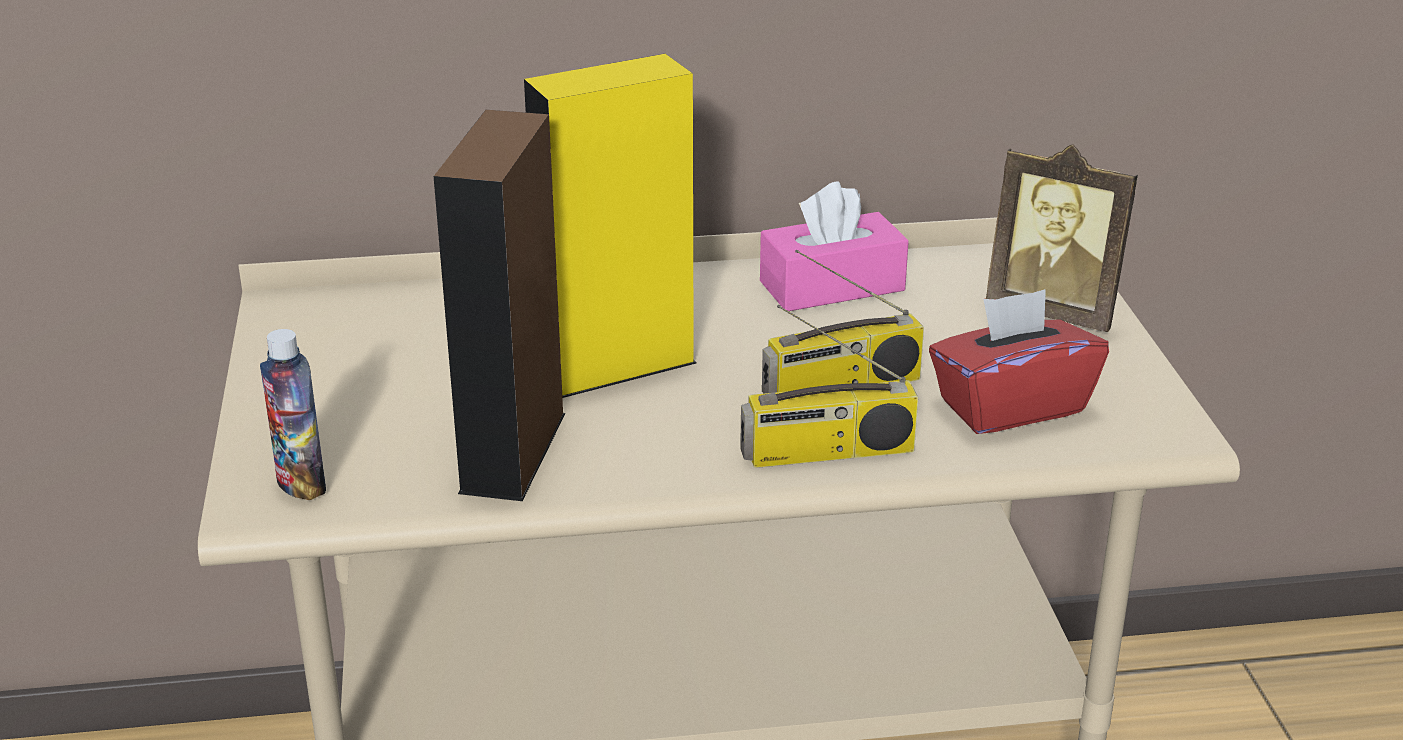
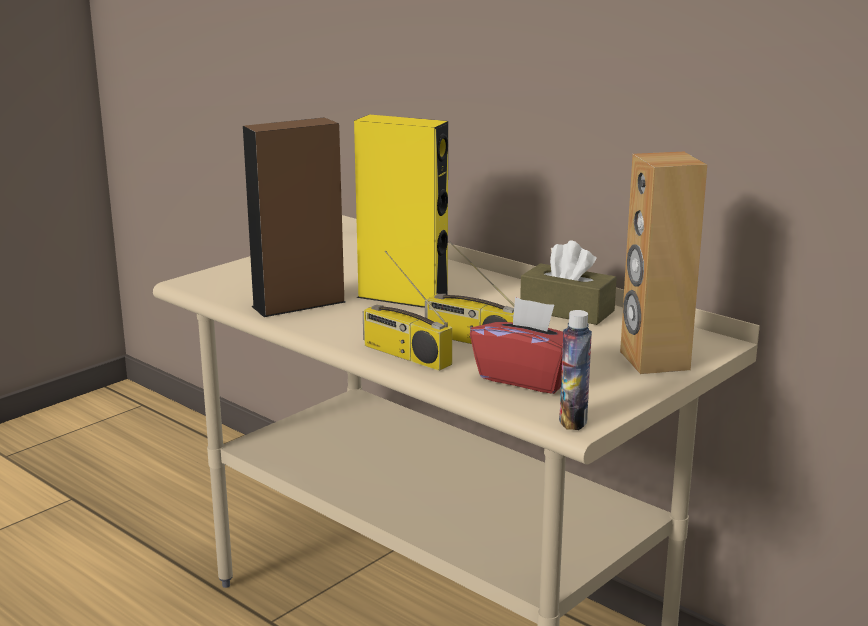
camera: 50 degrees right, 10 degrees down
(301, 484) = (216, 283): bottle -> bottle (573, 421)
(832, 286) = (567, 310): pink tissue box -> brown tissue box
(1055, 311) = (653, 361): picture frame -> brown speaker

